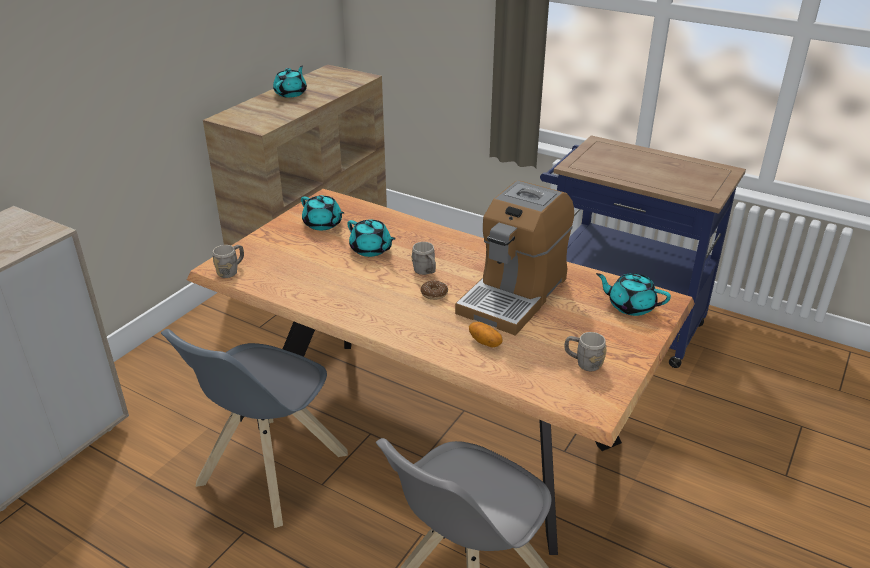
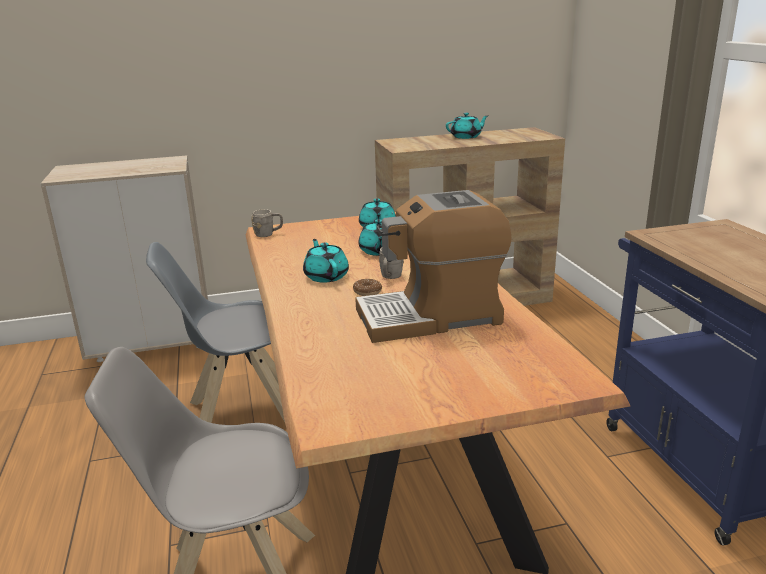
camera: 45 degrees right, 10 degrees down
(485, 342) = (339, 336): potato -> none
(583, 363) = (388, 388): grey mug -> none
(630, 306) = (529, 369): turquoise teapot -> turquoise teapot (326, 276)

